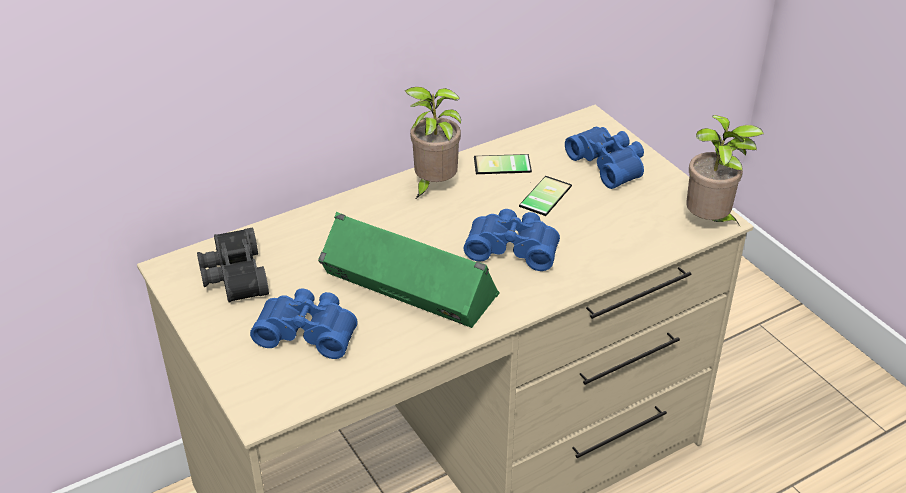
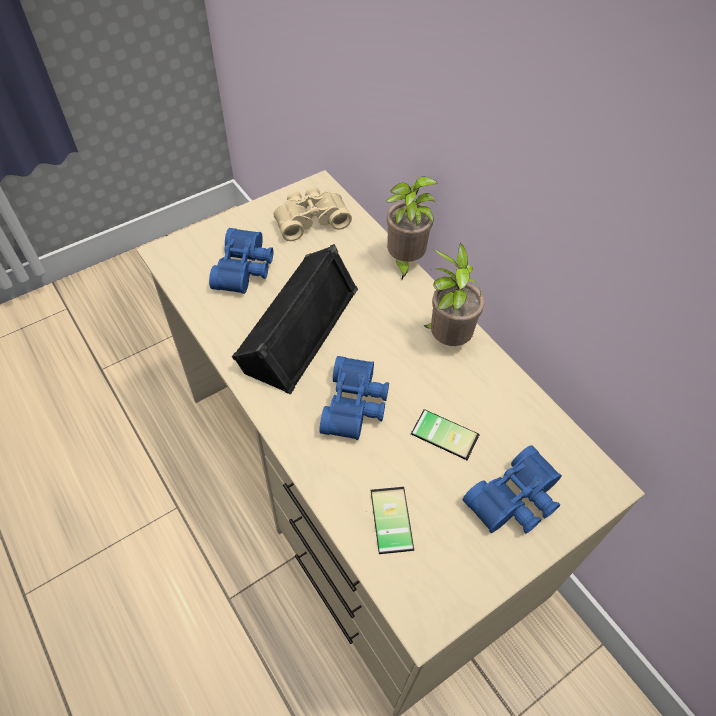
camera: 85 degrees right, 15 degrees up
(232, 276) = (310, 219): black binoculars -> beige binoculars
(407, 288) = (297, 327): green speaker -> black speaker
(502, 166) = (490, 395): phone -> phone (387, 520)
(709, 222) = (417, 609): potted plant -> potted plant (404, 262)

